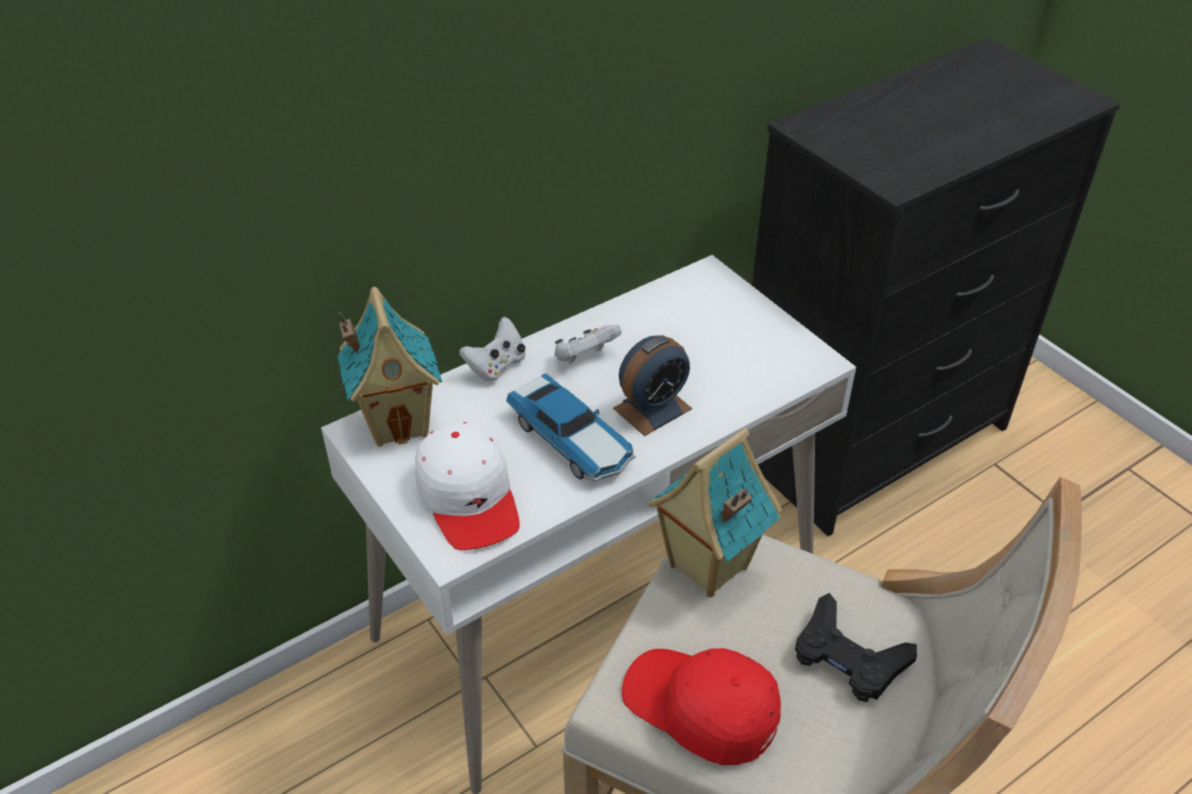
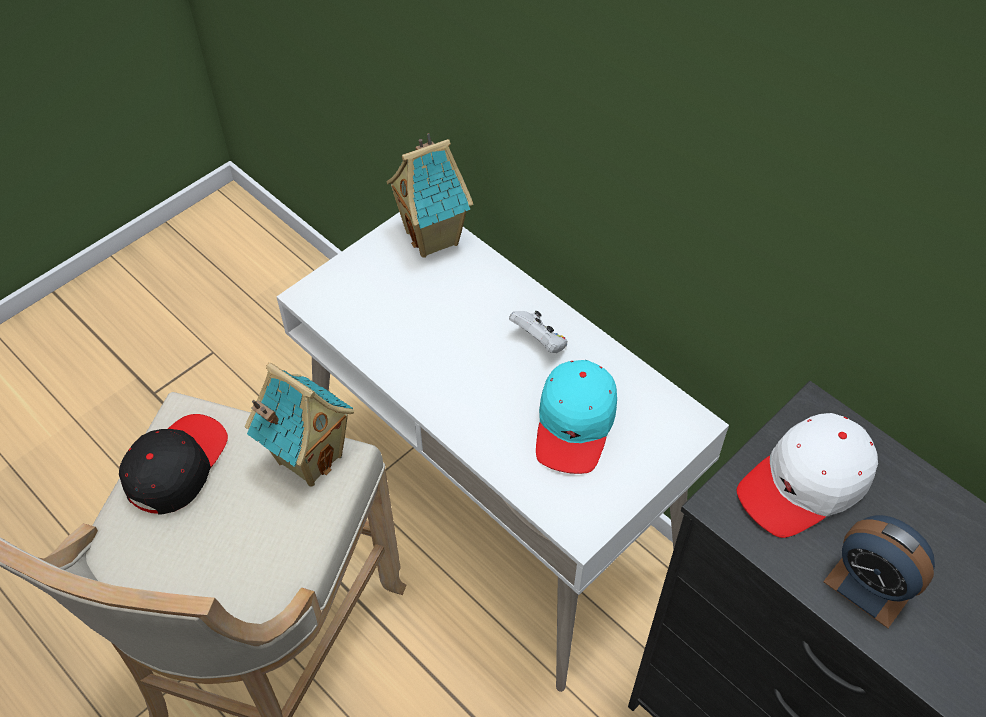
camera: 80 degrees right, 10 degrees up
(469, 497) = (362, 295): white cap -> white cap (805, 484)
(496, 366) = (514, 284): white game controller -> none
(572, 441) = (434, 349): toy car -> none
(652, 408) = (484, 400): alarm clock -> alarm clock (870, 584)
(695, 348) = (575, 424): none -> turquoise cap
(701, 708) = (176, 466): red cap -> black cap
(848, 657) = (223, 562): black game controller -> none

